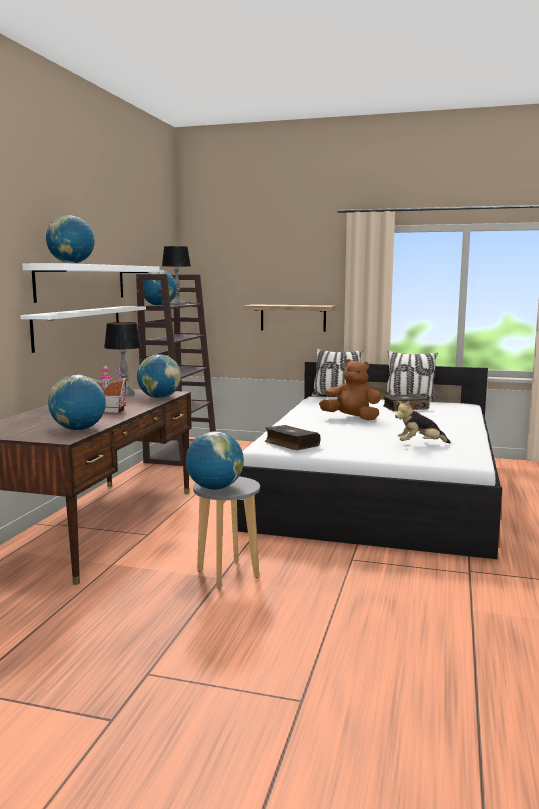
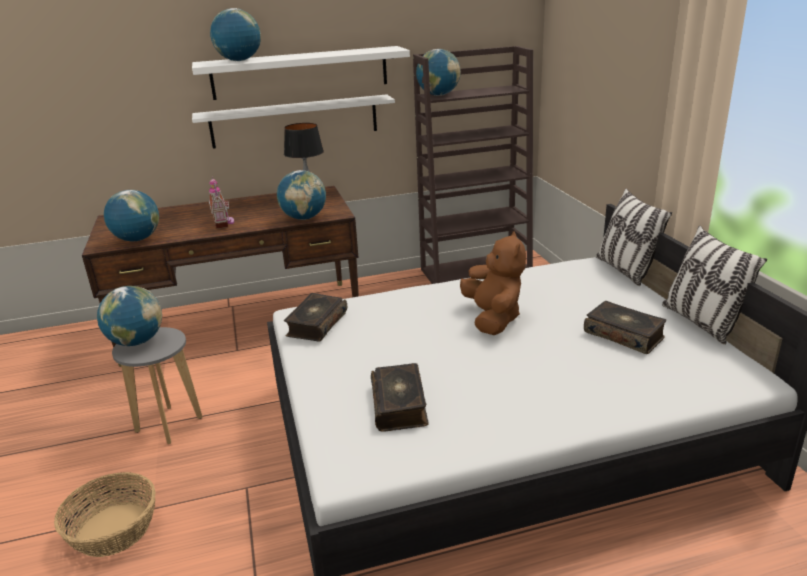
camera: 60 degrees right, 15 degrees up
(177, 304) = (486, 91): table lamp -> none
(293, 318) = (625, 130): shelf -> none
(350, 610) = (114, 529): none -> basket
(420, 444) = (400, 405): plush toy -> book

